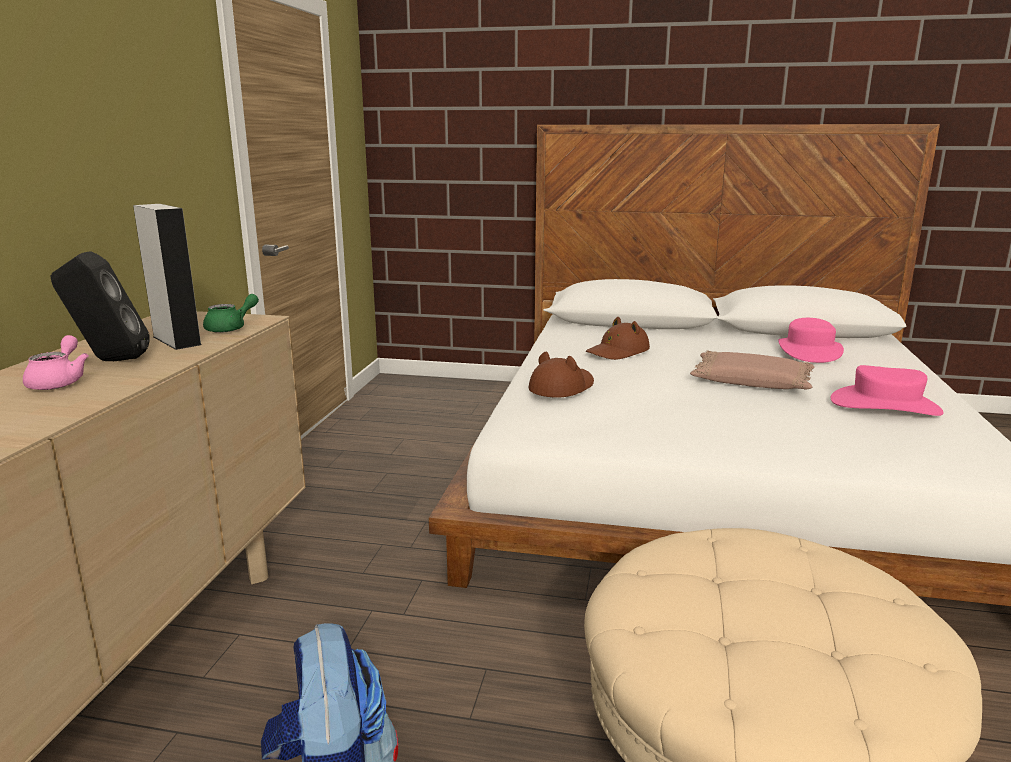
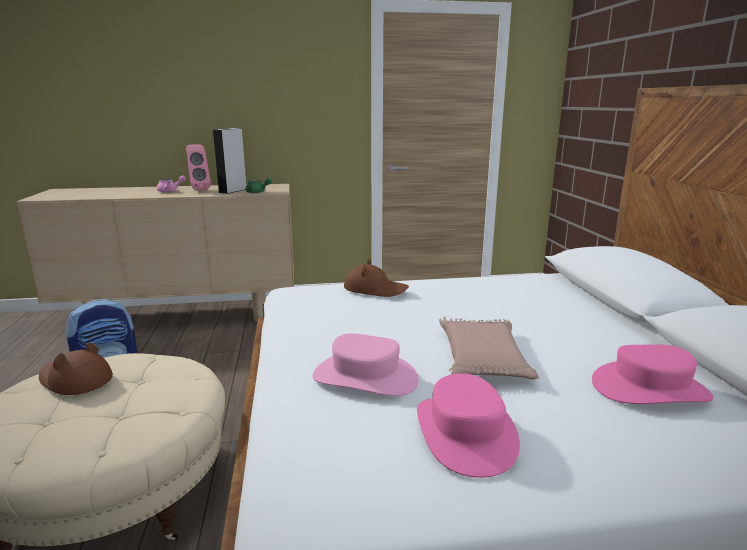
camera: 70 degrees right, 0 degrees up
(109, 361) = (199, 190): black speaker -> pink speaker
(618, 352) = (497, 298): brown hat -> brown hat (75, 379)
(790, 423) = (365, 377): none -> pink hat

